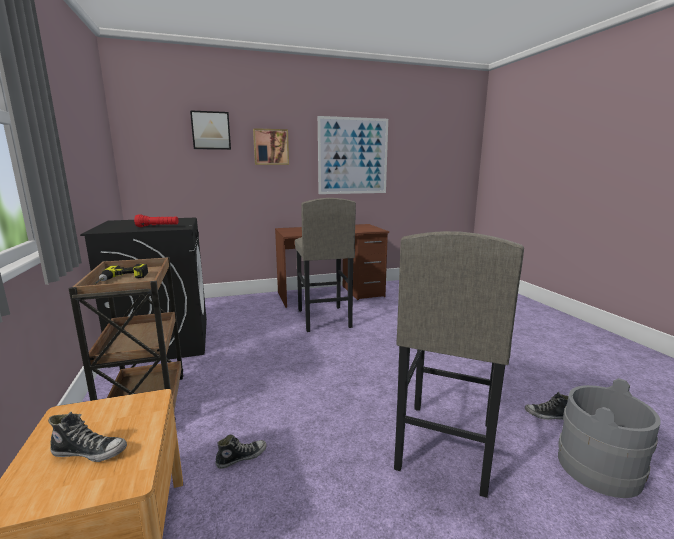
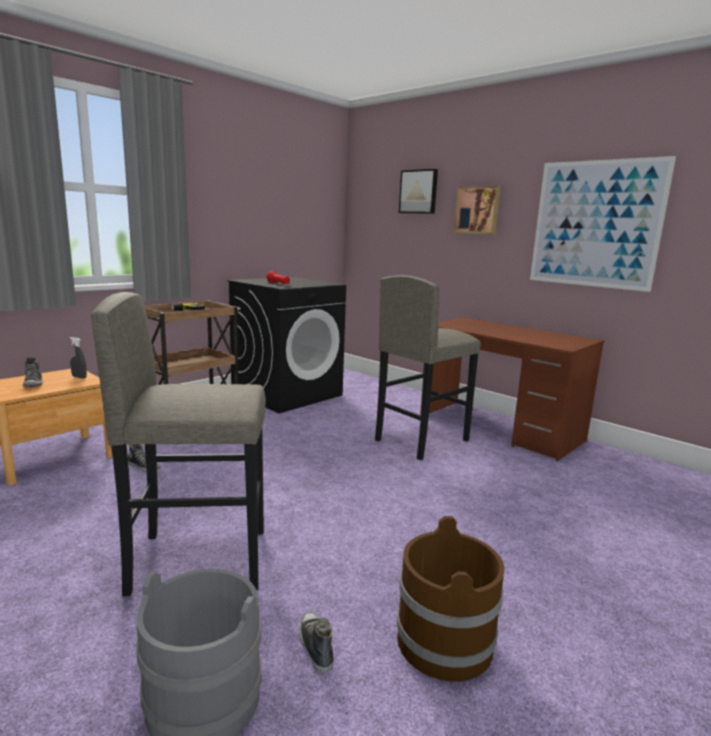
camera: 60 degrees right, 0 degrees up
(113, 408) = (79, 377): none -> grey spray bottle
(541, 376) = (444, 641): none -> brown bucket

